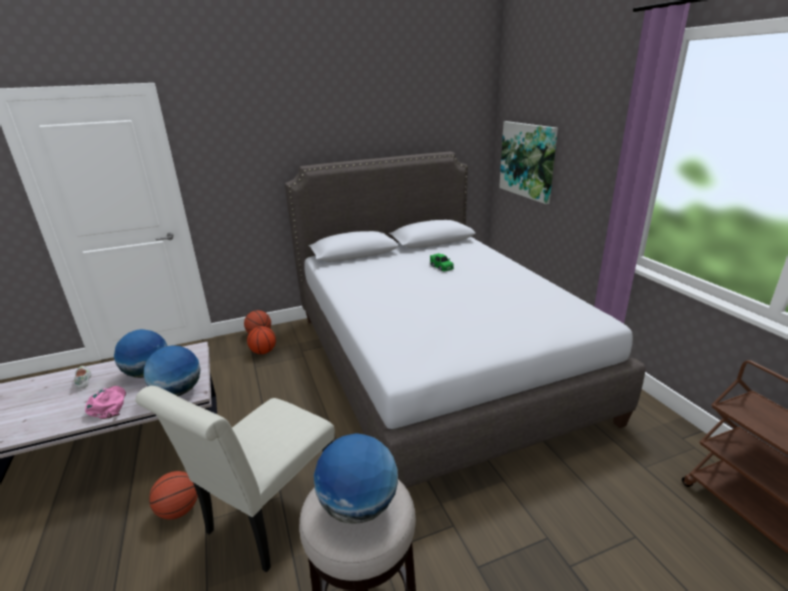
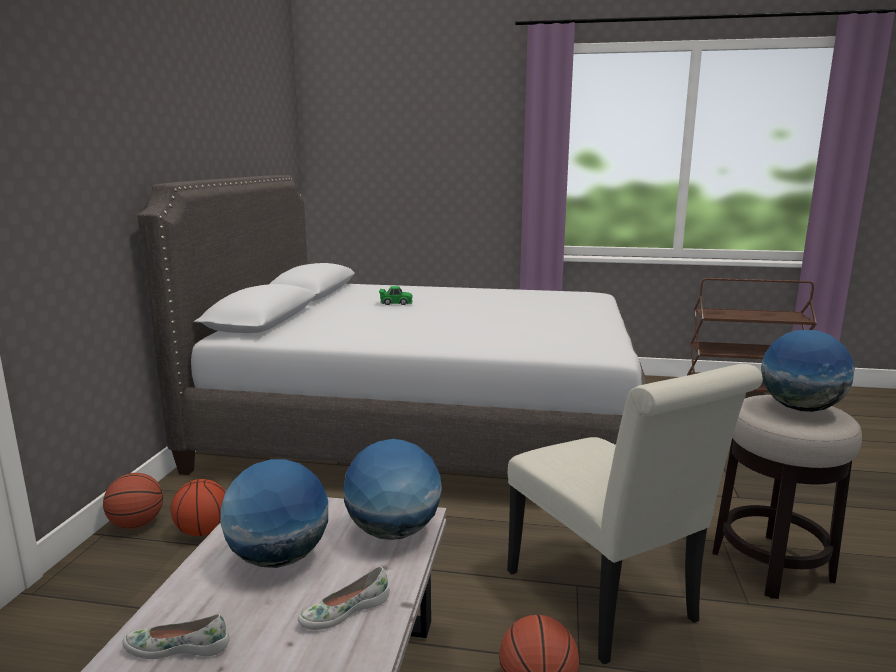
camera: 60 degrees left, 10 degrees down
(108, 404) = (344, 610): pink cap -> white shoe
(527, 160) = (372, 181): picture -> none

